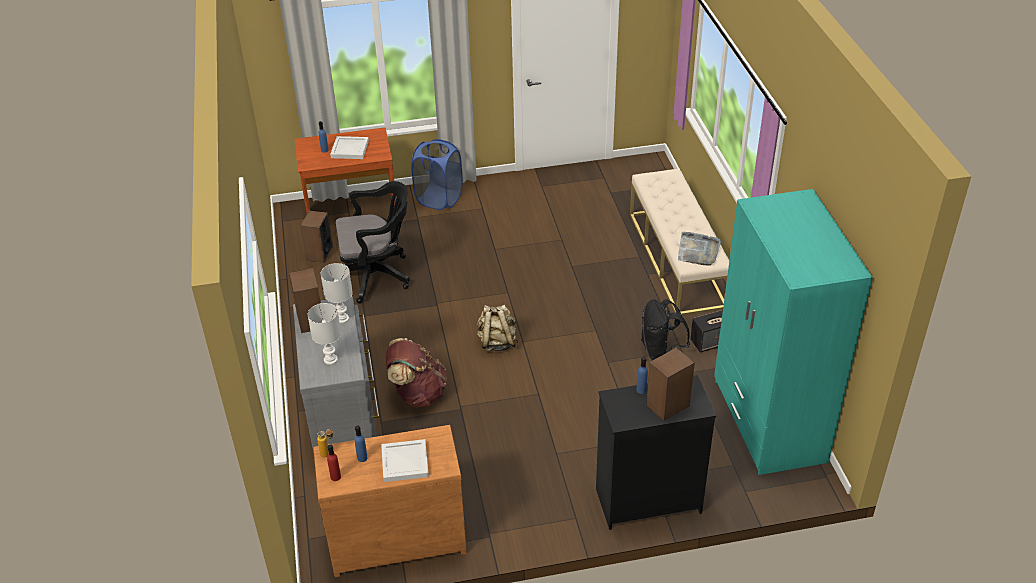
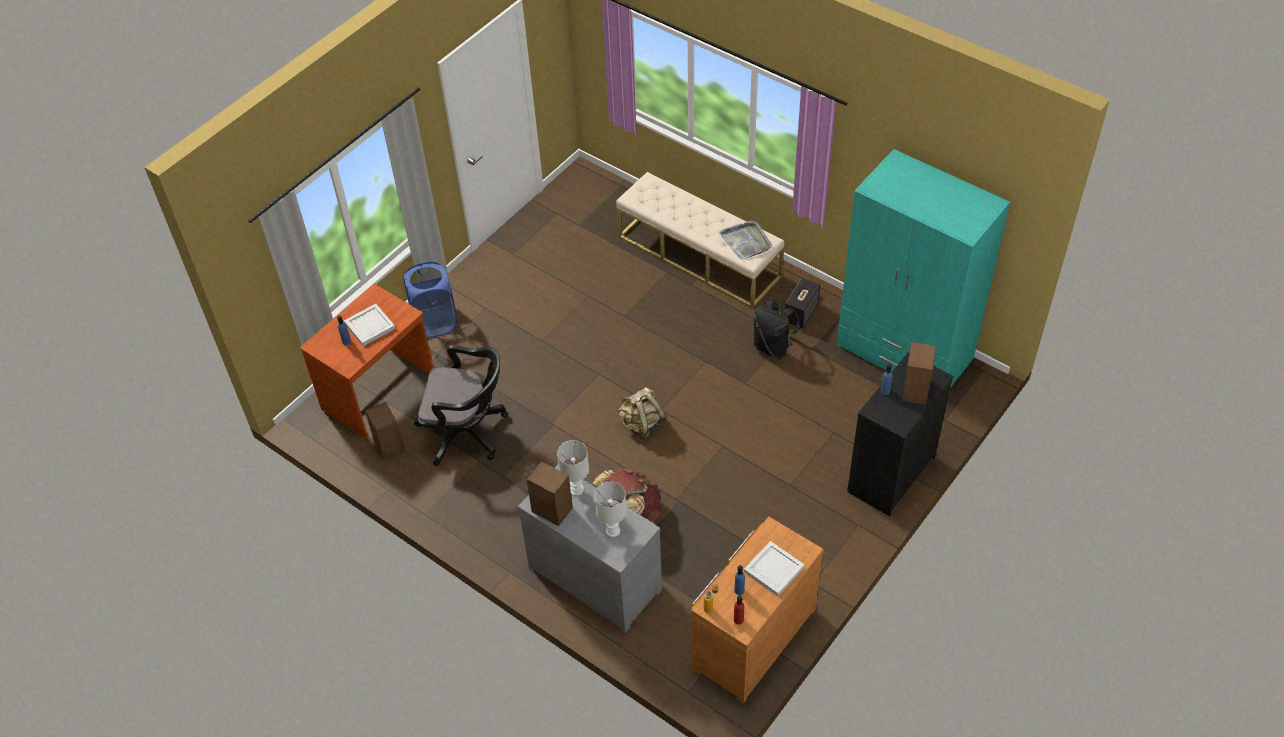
camera: 40 degrees left, 10 degrees up
(376, 275) = (467, 432): black office chair -> black office chair turned 60 degrees clockwise

